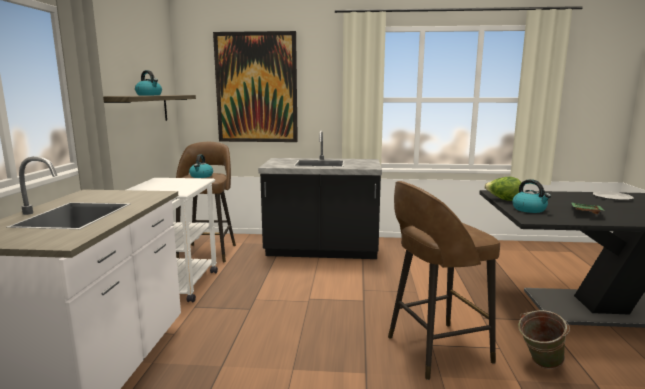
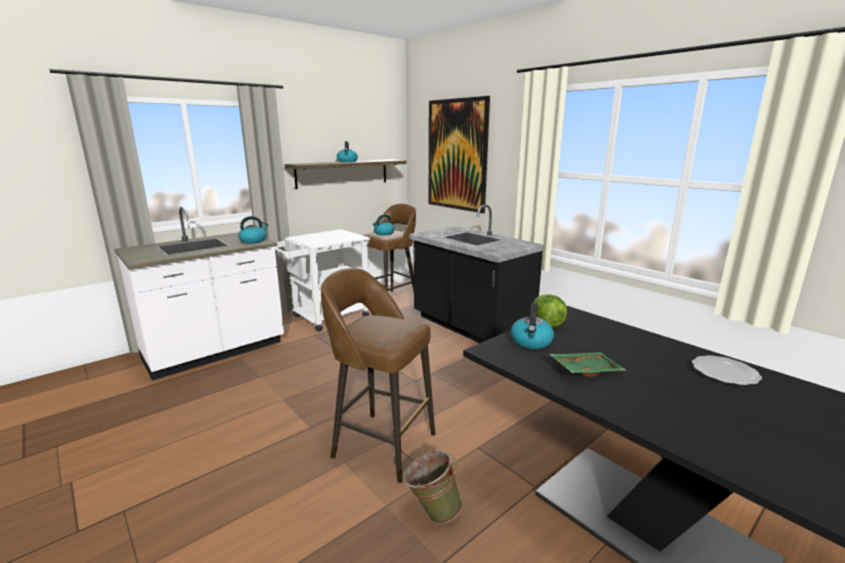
camera: 45 degrees right, 5 degrees up
(141, 195) = (253, 241): none -> kettle

